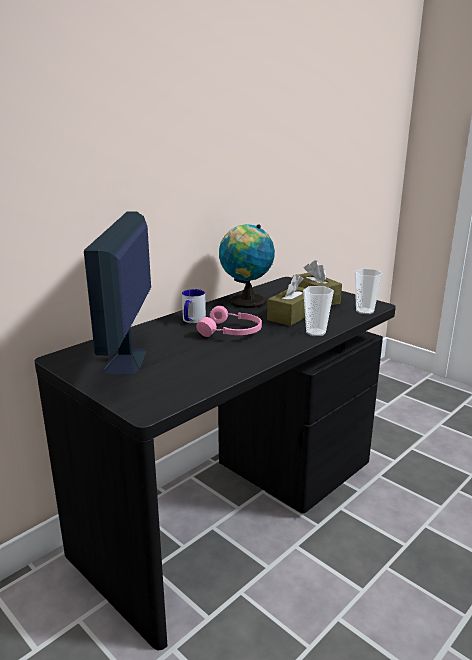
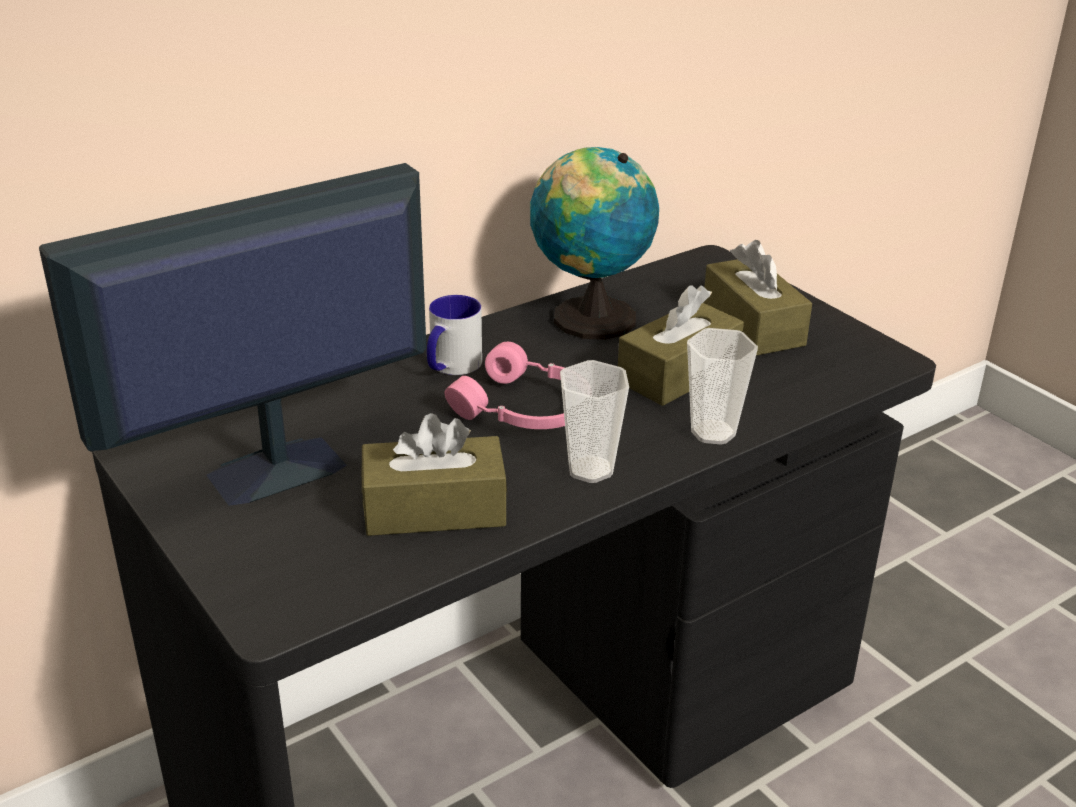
camera: 10 degrees right, 10 degrees up
(126, 361) = (273, 471): monitor -> monitor turned 45 degrees clockwise
(206, 367) = (434, 509): none -> brown tissue box
(364, 311) = (854, 376): cup -> cup (590, 469)

